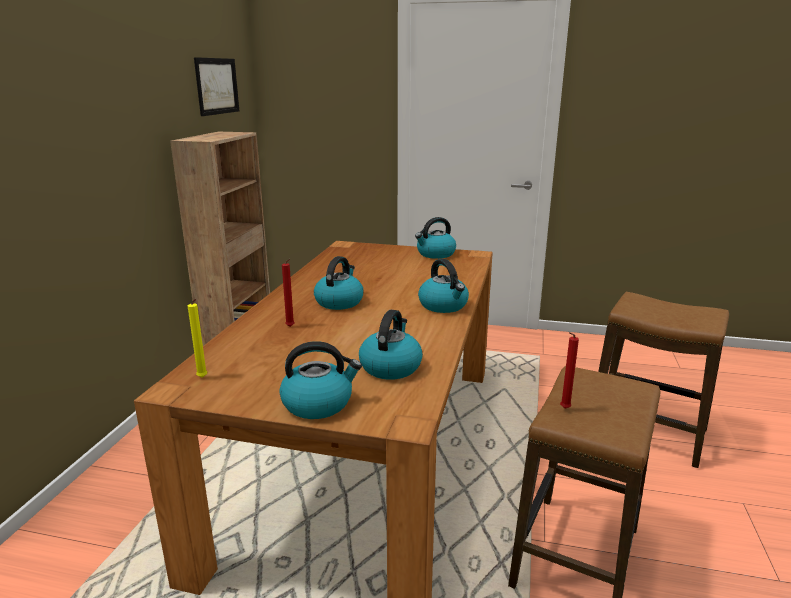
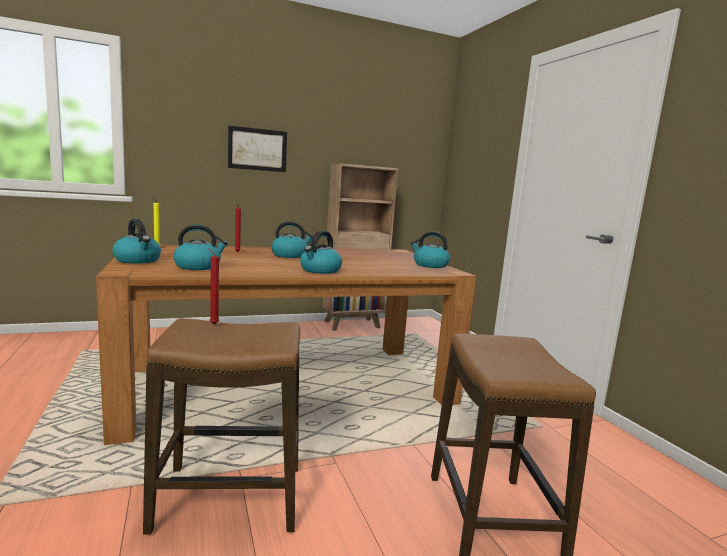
camera: 55 degrees right, 10 degrees down
(217, 86) = (396, 139): picture -> picture (257, 149)

